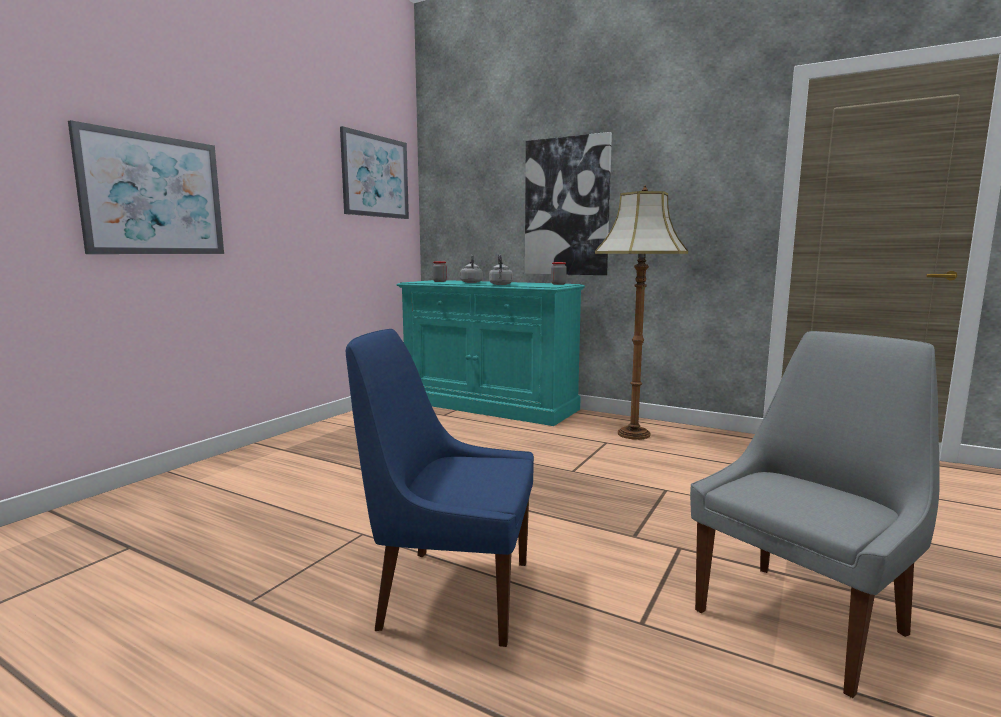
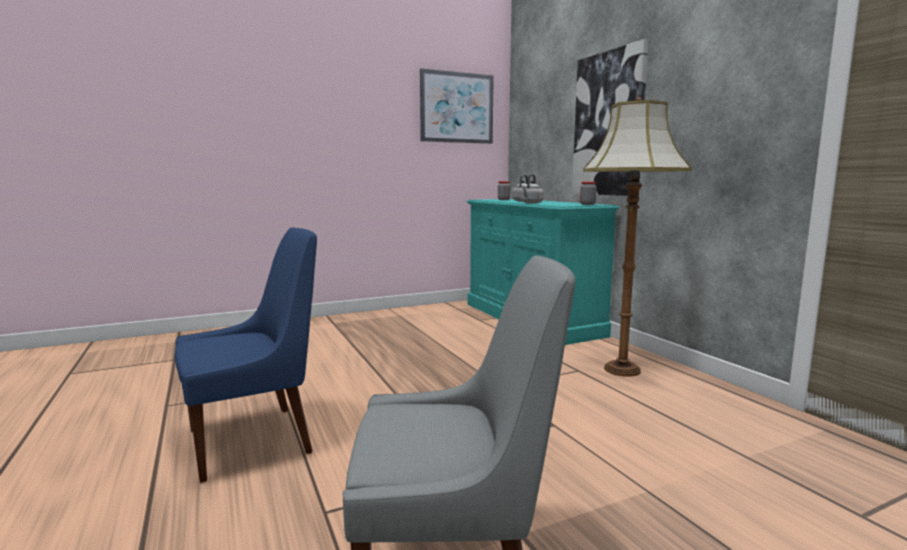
camera: 35 degrees right, 0 degrees up
(153, 195) = (255, 133): picture -> none
(449, 593) = (255, 440): blue chair -> blue chair turned 105 degrees clockwise

